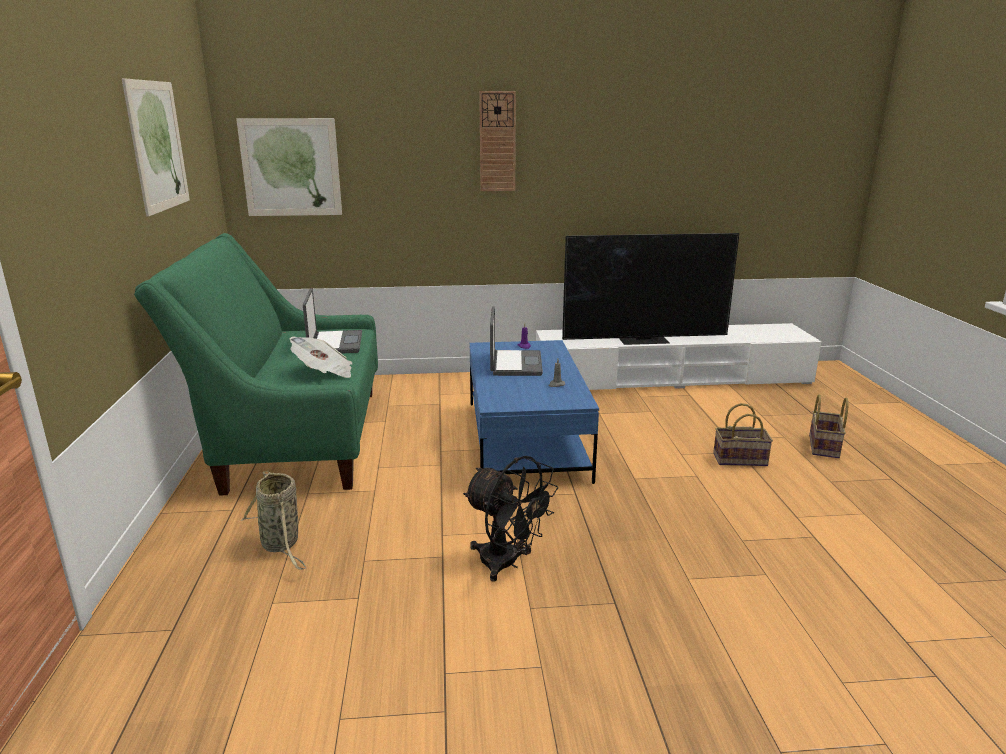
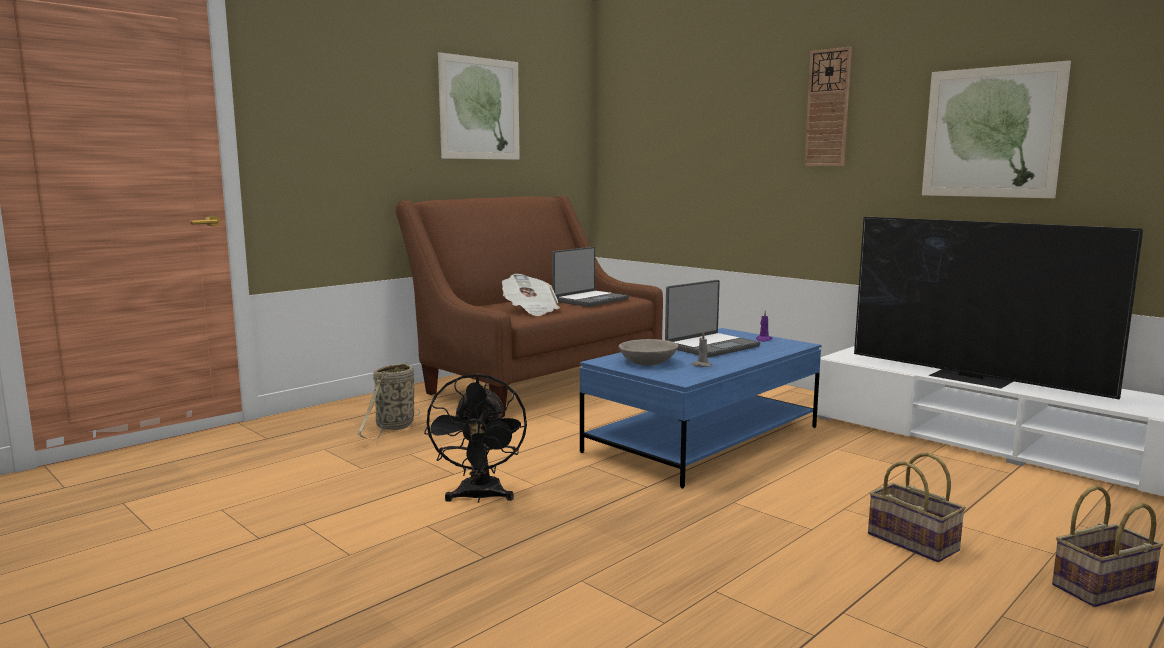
camera: 50 degrees right, 10 degrees down
(291, 167) = (641, 142): picture -> picture (991, 132)
(292, 438) = (536, 381): green sofa -> brown sofa
(521, 395) = (648, 362): none -> grey bowl

